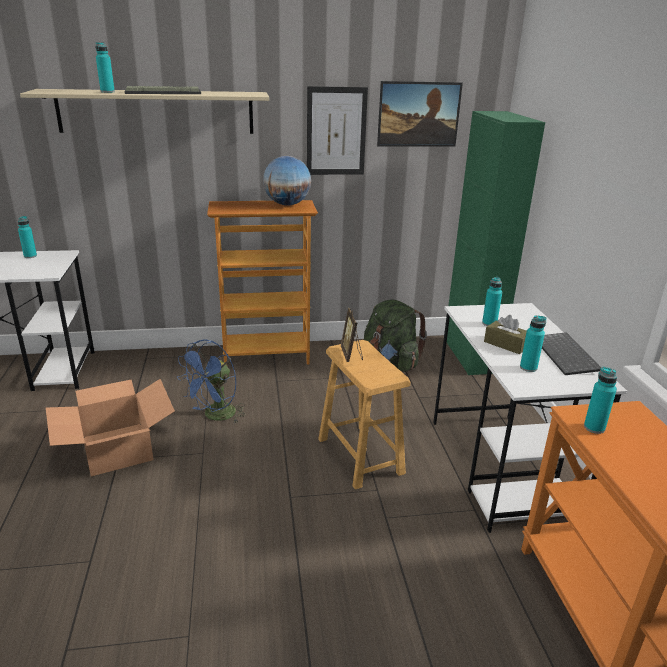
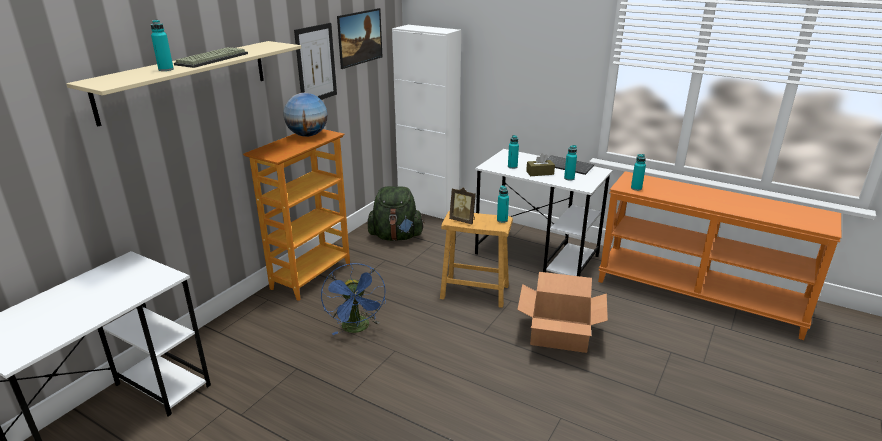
camera: 50 degrees left, 0 degrees up
(30, 256) = (97, 277): turquoise bottle -> turquoise bottle (502, 220)
(116, 449) = (336, 390): cardboard box -> cardboard box (559, 334)
(471, 355) = (428, 209): green cabinet -> white cabinet

